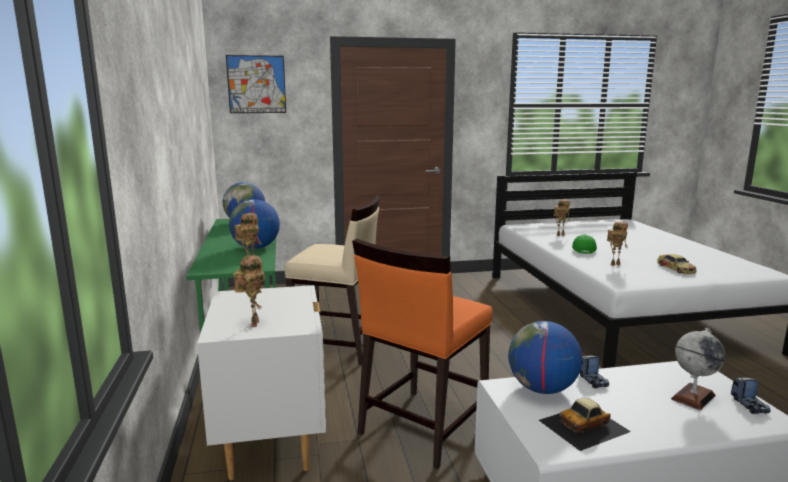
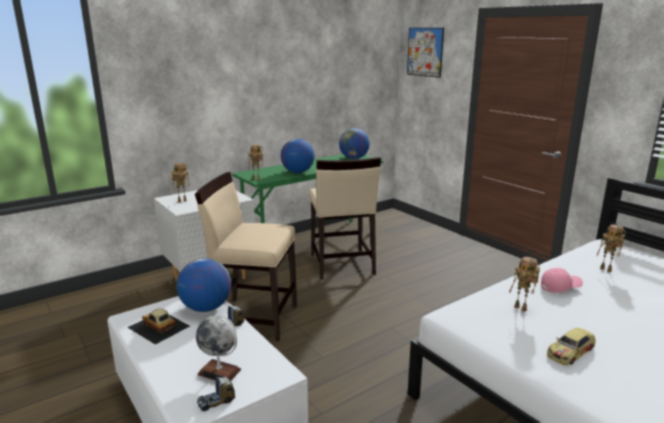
camera: 65 degrees right, 5 degrees up
(422, 426) = (253, 318): orange chair -> beige chair
(583, 249) = (560, 287): green cap -> pink cap

